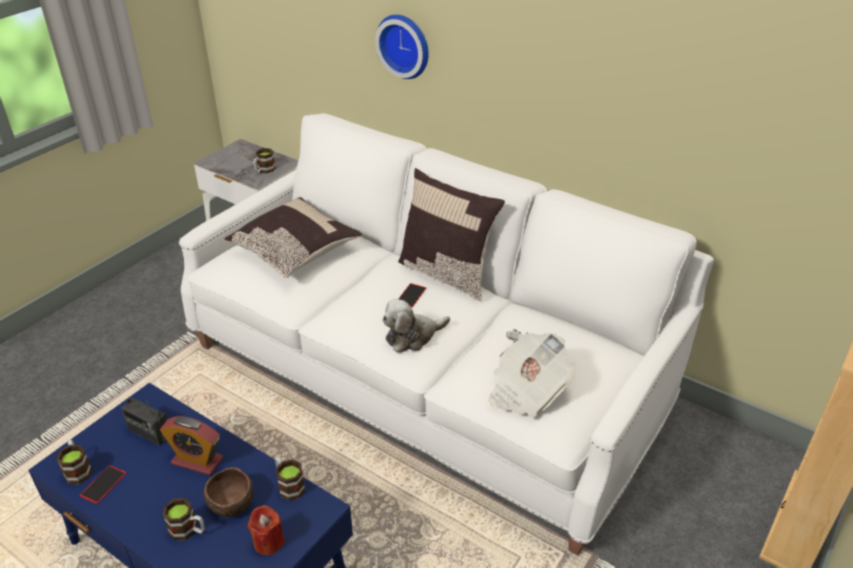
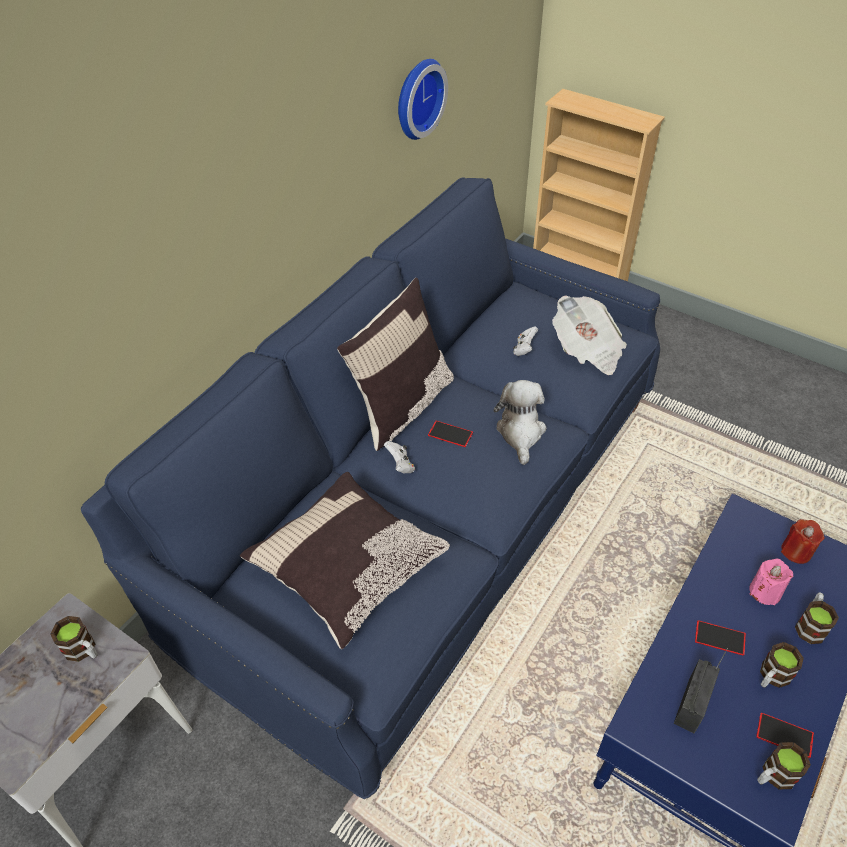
camera: 90 degrees left, 10 degrees up
(197, 461) = (720, 638): alarm clock -> phone
(231, 504) = (765, 591): brown bowl -> pink candle
(289, 485) = (726, 544): mug -> mug (771, 677)
(383, 273) = (400, 465): none -> white game controller
(405, 45) = (159, 266): wall clock -> wall clock (416, 98)
(412, 336) = (520, 432): plush toy -> plush toy turned 150 degrees counterclockwise
(427, 376) = (425, 513): white sofa -> blue sofa

